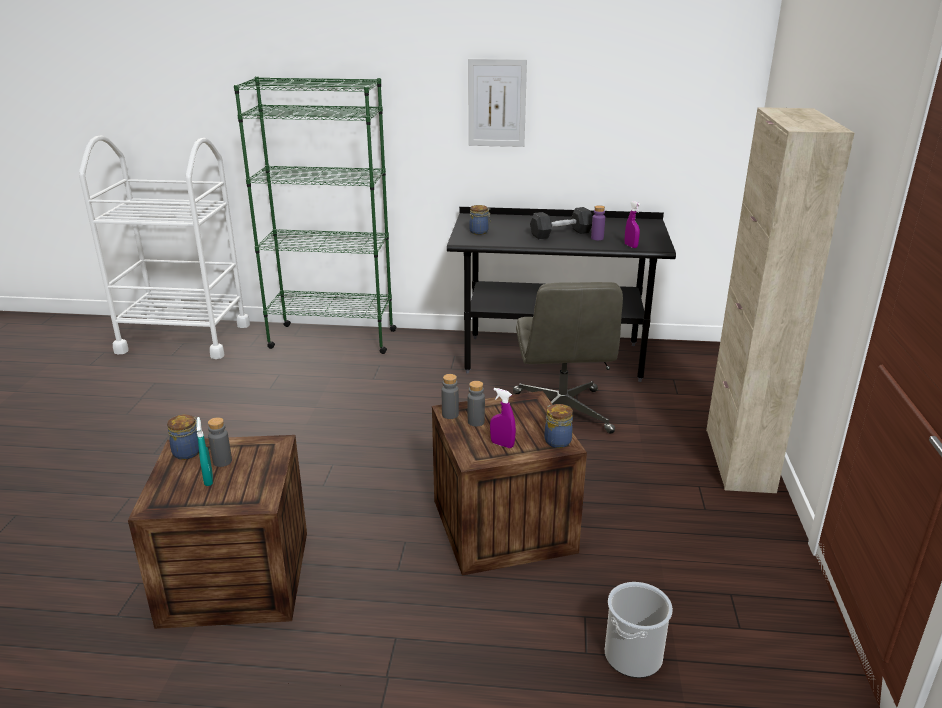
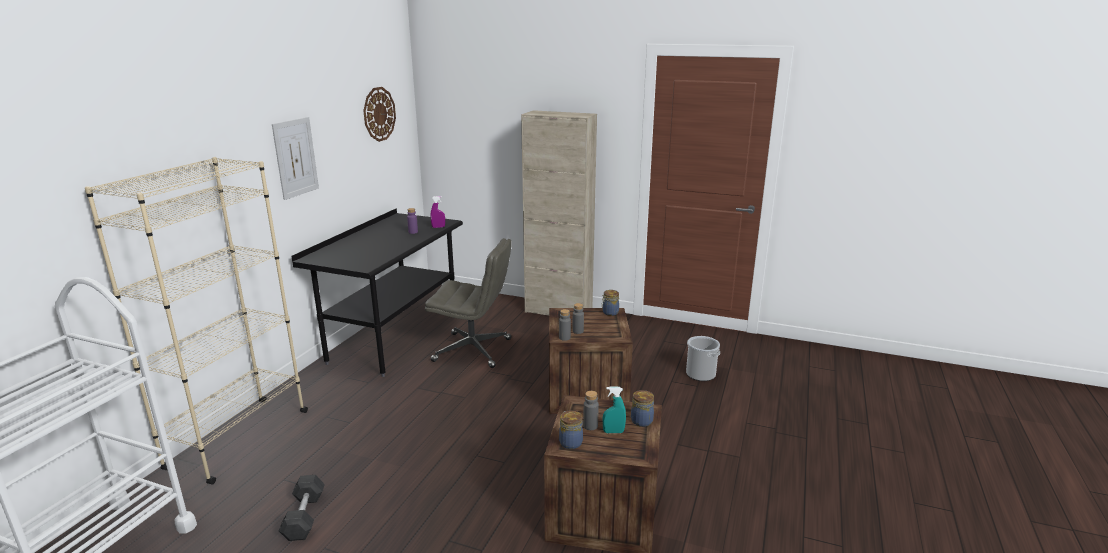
camera: 75 degrees left, 5 degrees down
(332, 339) = (238, 439): green bookcase -> beige bookcase
(479, 232) = (353, 260): jar -> jar (641, 420)
(502, 444) = (607, 327): purple spray bottle -> none
(561, 234) = (391, 239): grey dumbbell -> grey dumbbell (304, 517)
(668, 77) = (379, 114): none -> wall clock

